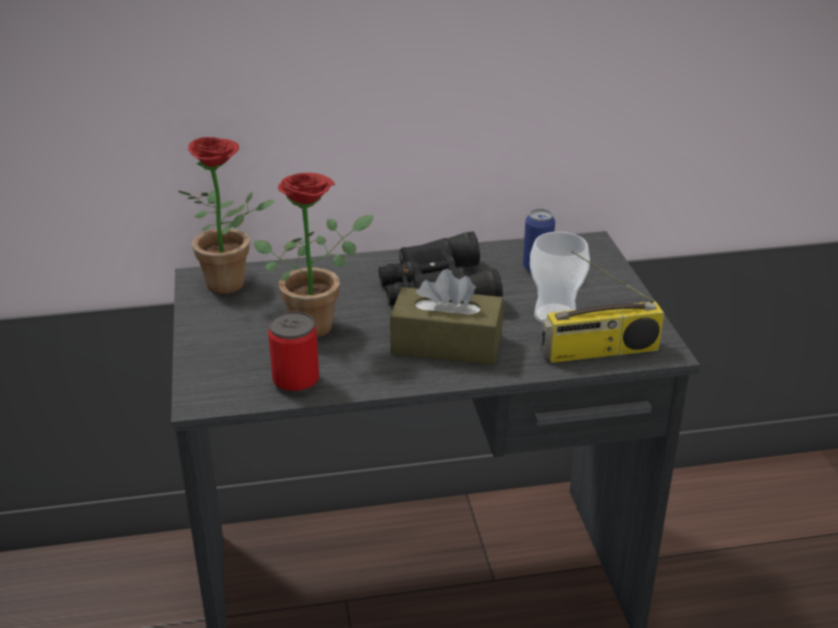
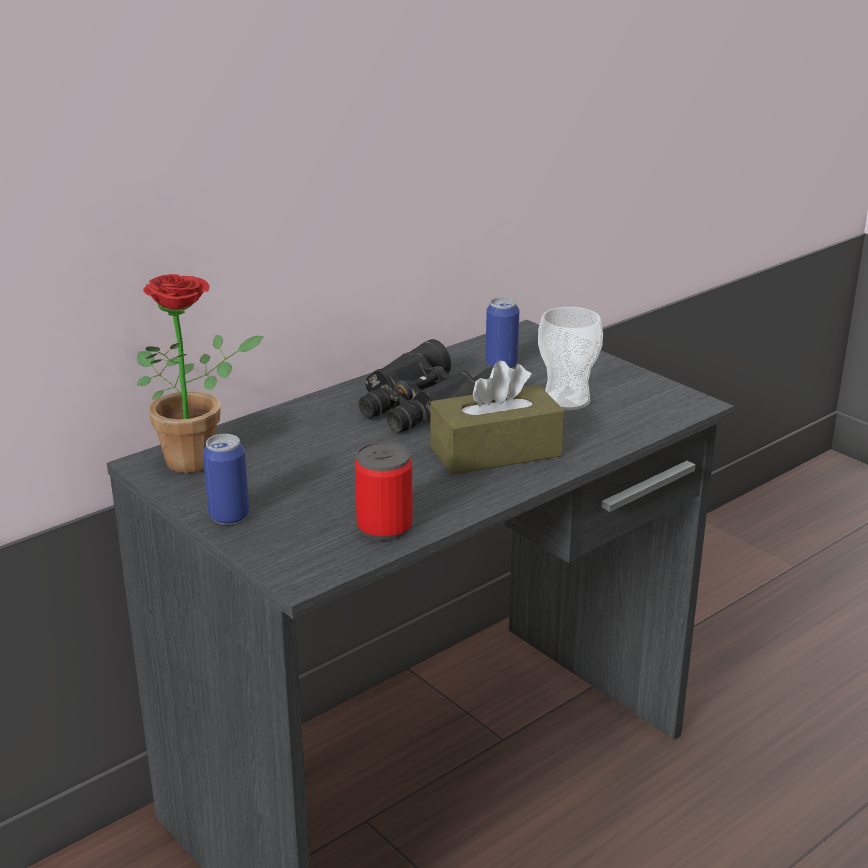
camera: 30 degrees left, 5 degrees down
(205, 336) = (229, 516): none -> can
(319, 323) = (343, 469): potted plant -> none
(599, 352) = (641, 419): radio -> none

